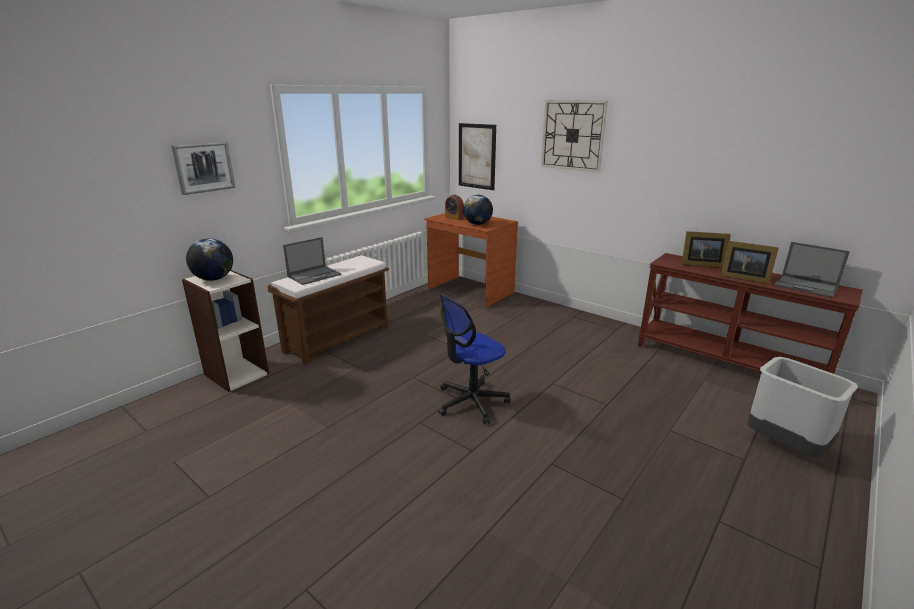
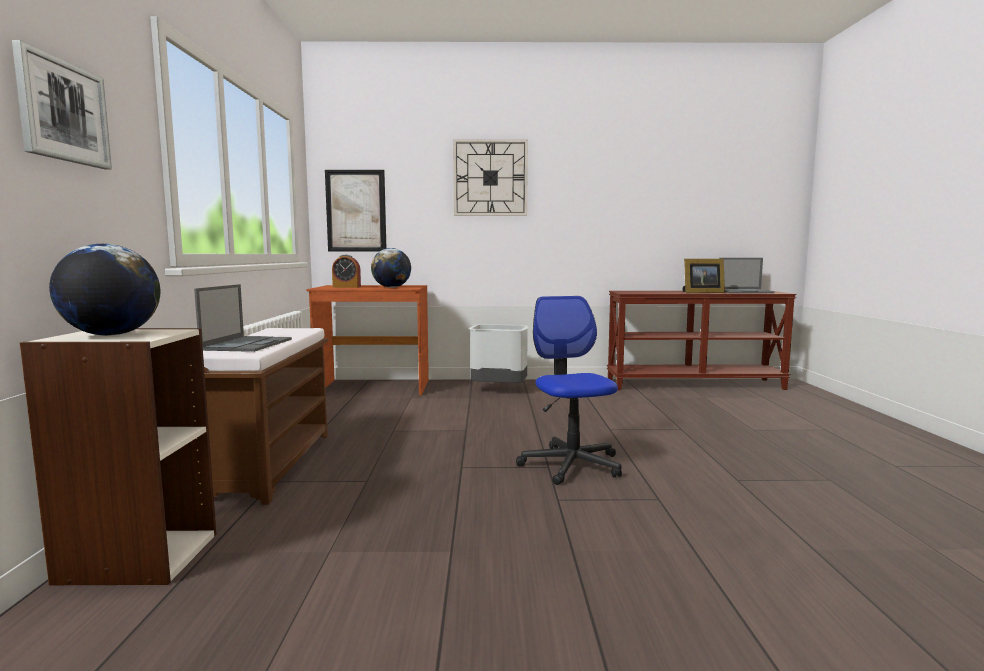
camera: 40 degrees left, 15 degrees down
(471, 402) = (571, 465): office chair -> office chair turned 150 degrees clockwise
(700, 264) = (653, 291): picture frame -> none
(786, 445) = (824, 415): grey trash can -> grey trash can (499, 390)

